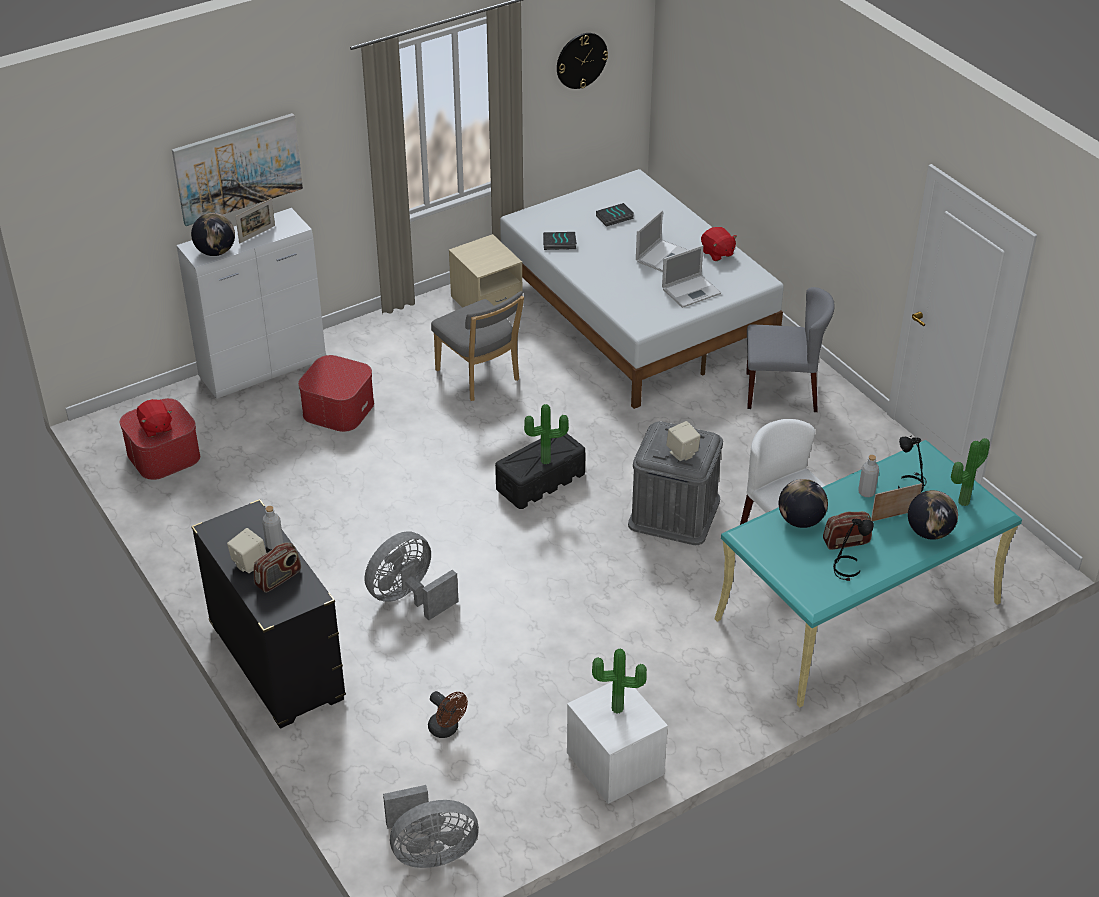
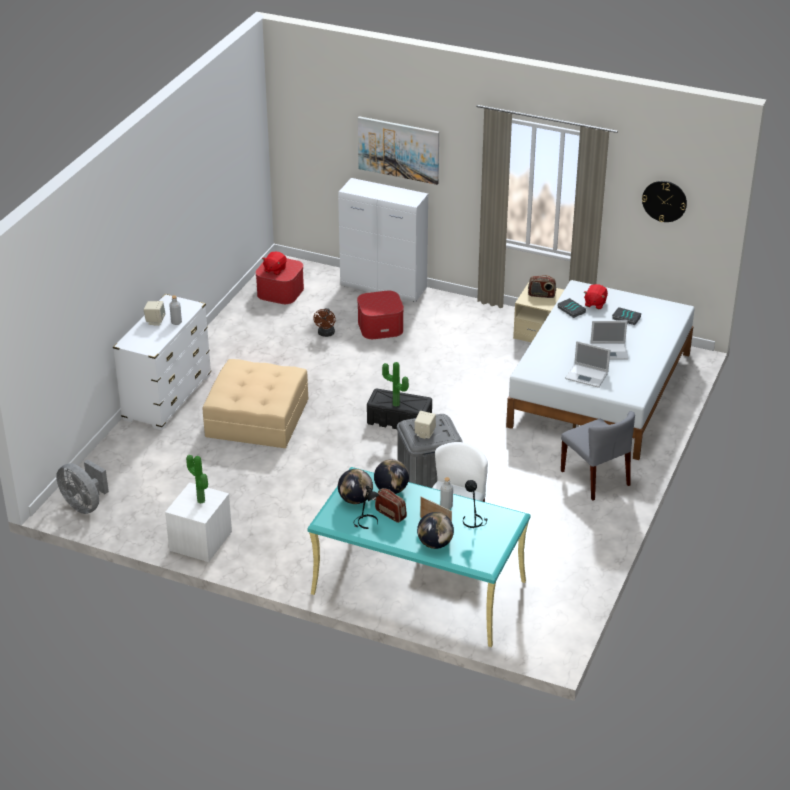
camera: 55 degrees right, 5 degrees down
(216, 252) = (359, 190): globe -> globe (355, 500)
(257, 234) = (390, 194): picture frame -> none
(276, 662) = (167, 398): black dresser -> white dresser
(278, 579) = (153, 334): radio -> radio (541, 295)
(409, 597) = (256, 417): grey fan -> beige ottoman
(447, 729) = (172, 473): brown fan -> brown fan (326, 334)
(480, 377) = (466, 360): grey chair -> none
(717, 253) = (641, 370): red plush toy -> red plush toy (595, 304)
(961, 501) = (481, 547): potted plant -> none

